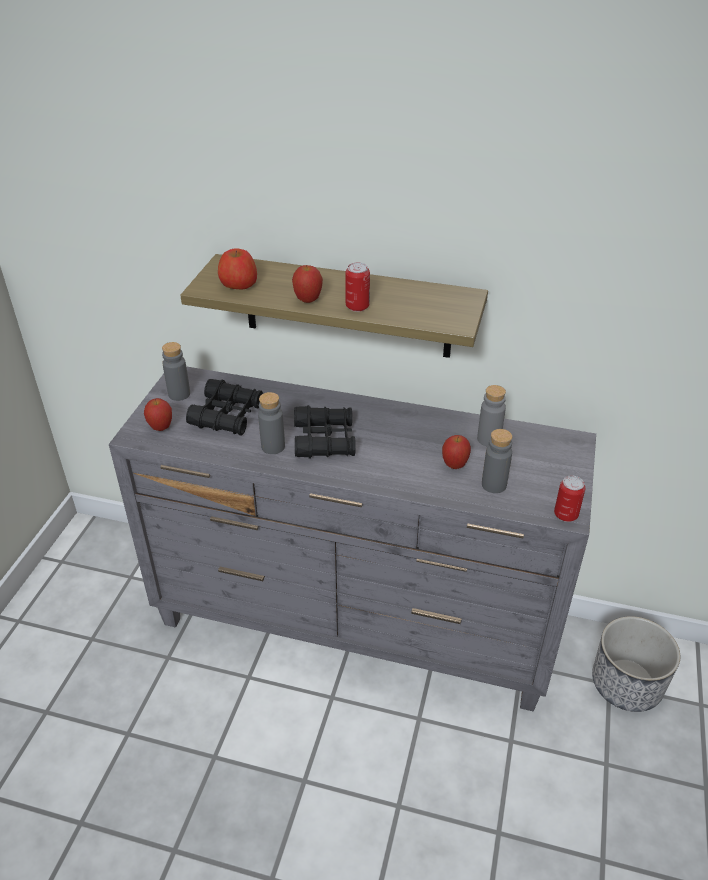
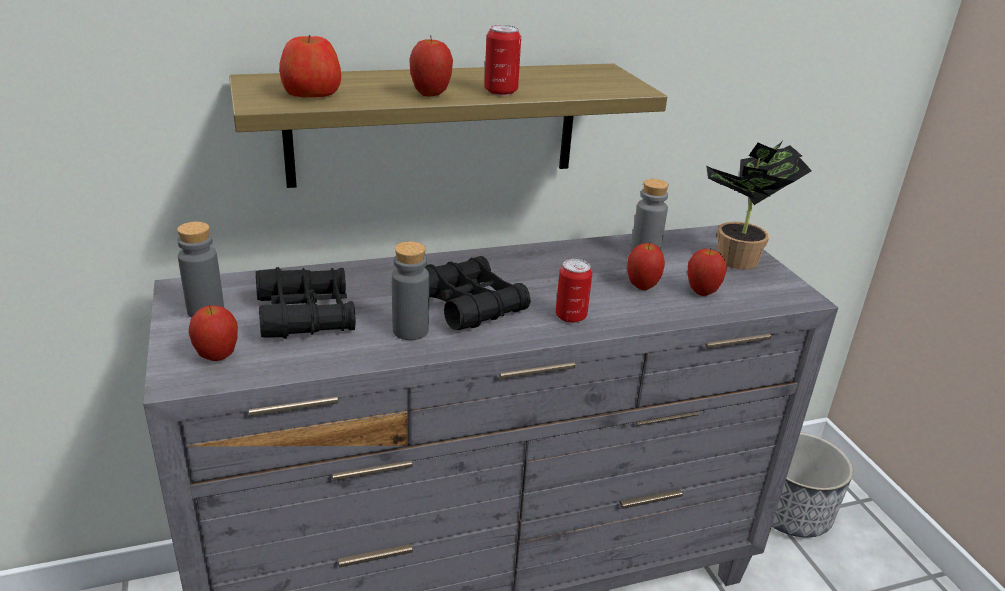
camera: 35 degrees left, 10 degrees down
(494, 485) = (702, 292): grey bottle -> apple
(553, 469) = (736, 262): none -> potted plant
(565, 515) = (798, 297): can -> can (570, 316)

